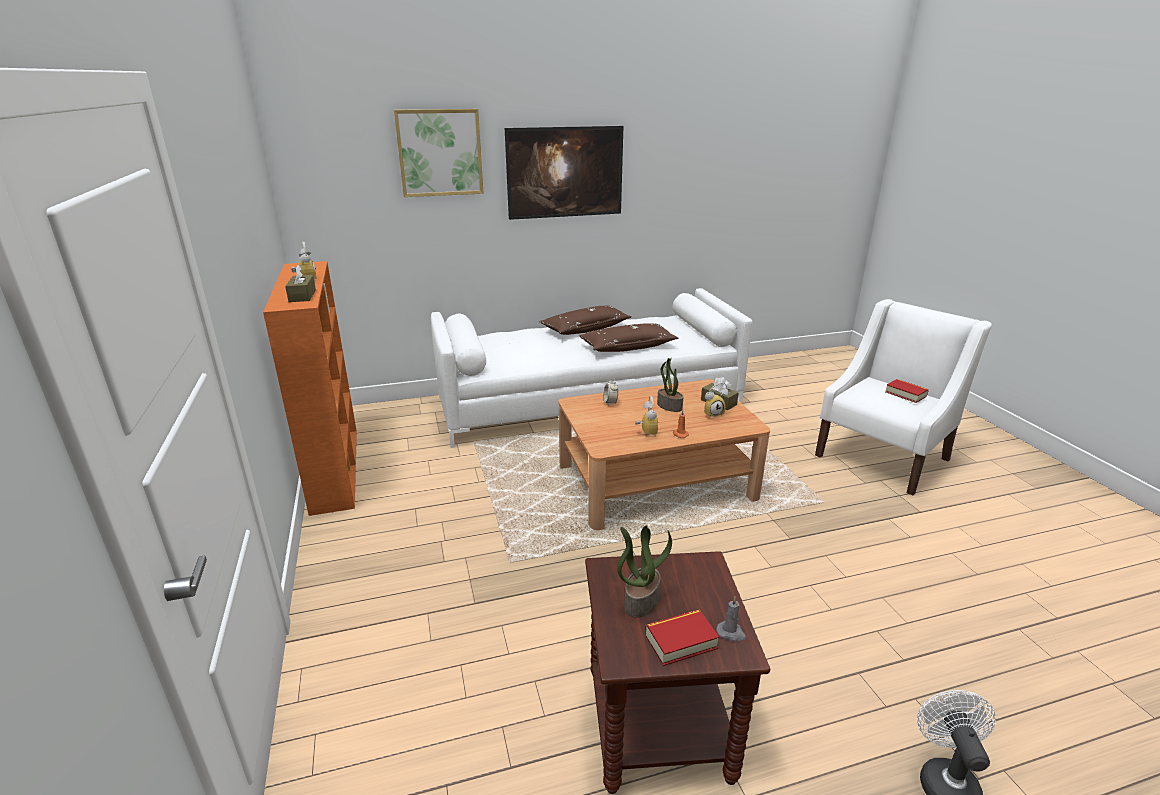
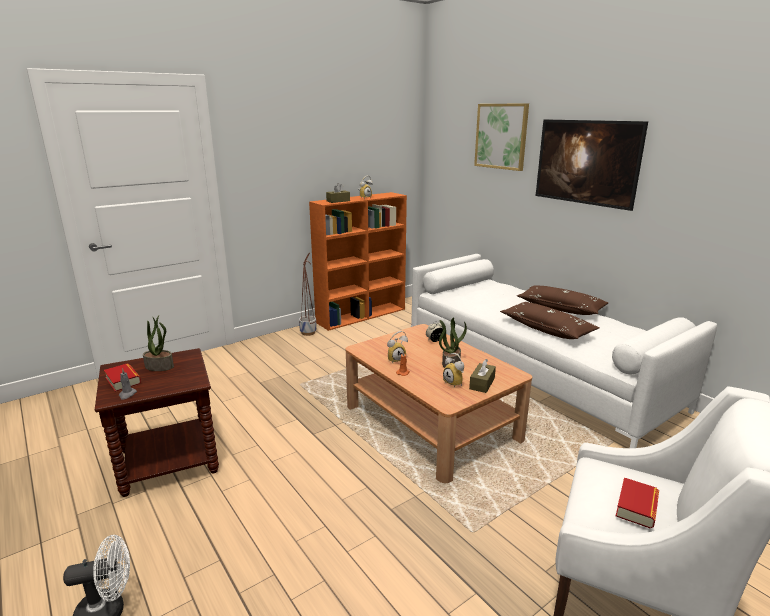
camera: 70 degrees right, 5 degrees down
(341, 529) = (308, 332): none -> planter

